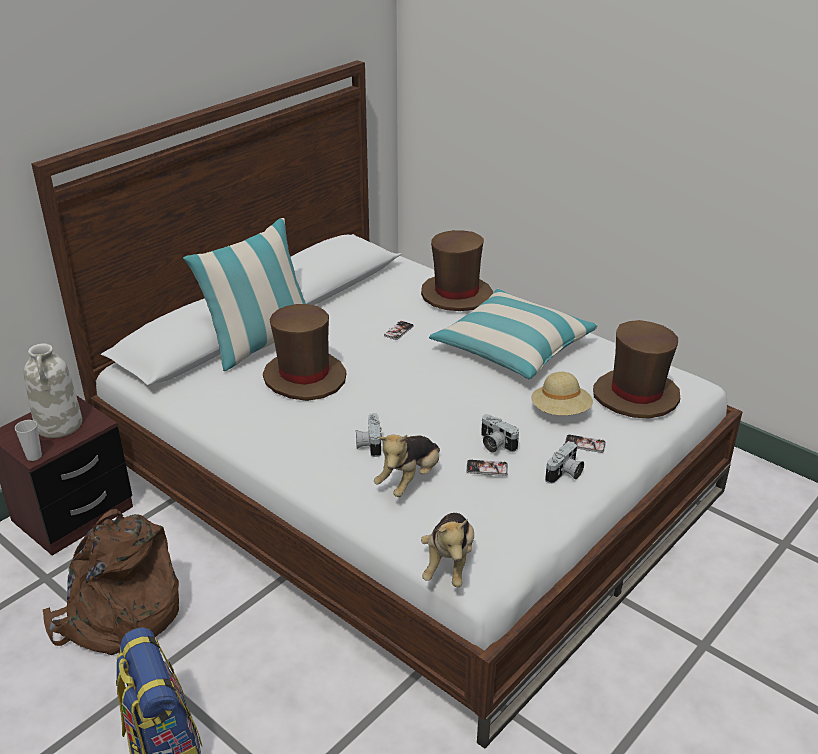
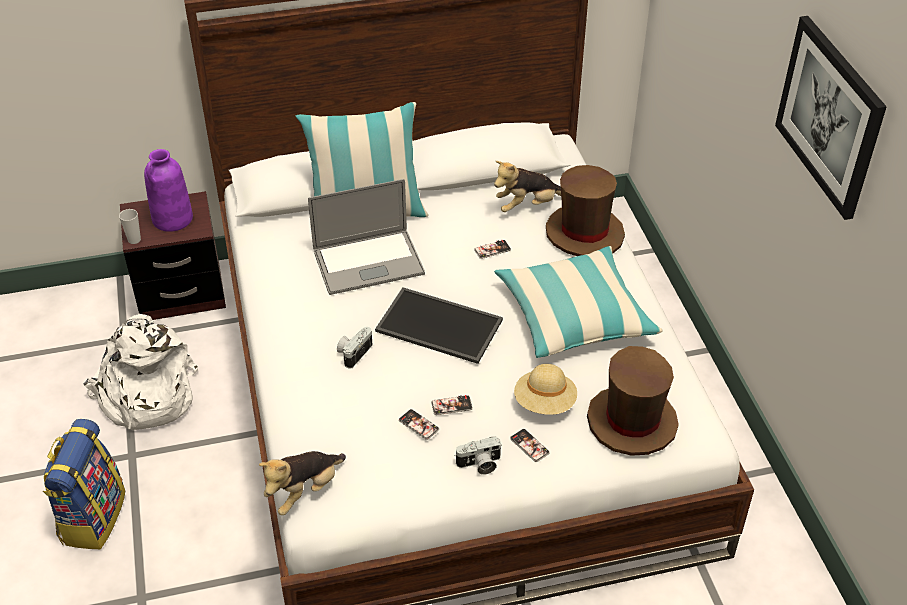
camera: 35 degrees right, 10 degrees up
(59, 425) = (172, 219): white vase -> purple vase
(119, 616) = (145, 396): brown backpack -> white backpack
(305, 377) = (368, 262): brown hat -> laptop
(409, 480) = (349, 403): plush toy -> plush toy (527, 206)
(418, 396) = (437, 326): none -> tray
(495, 444) = (451, 405): camera -> phone
(694, 79) = (830, 116): none -> picture

